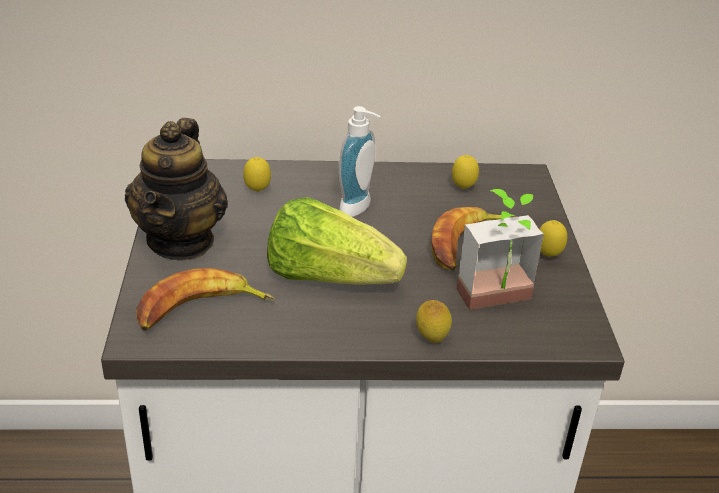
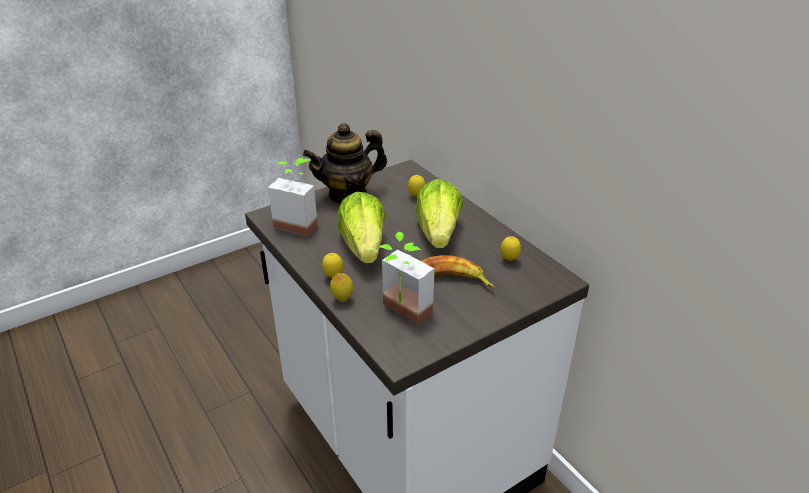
camera: 60 degrees right, 0 degrees up
(201, 310) = (299, 222): banana -> potted plant
(359, 209) = (438, 233): soap dispenser -> lettuce
(548, 256) = (473, 317): lemon -> lemon (333, 277)

